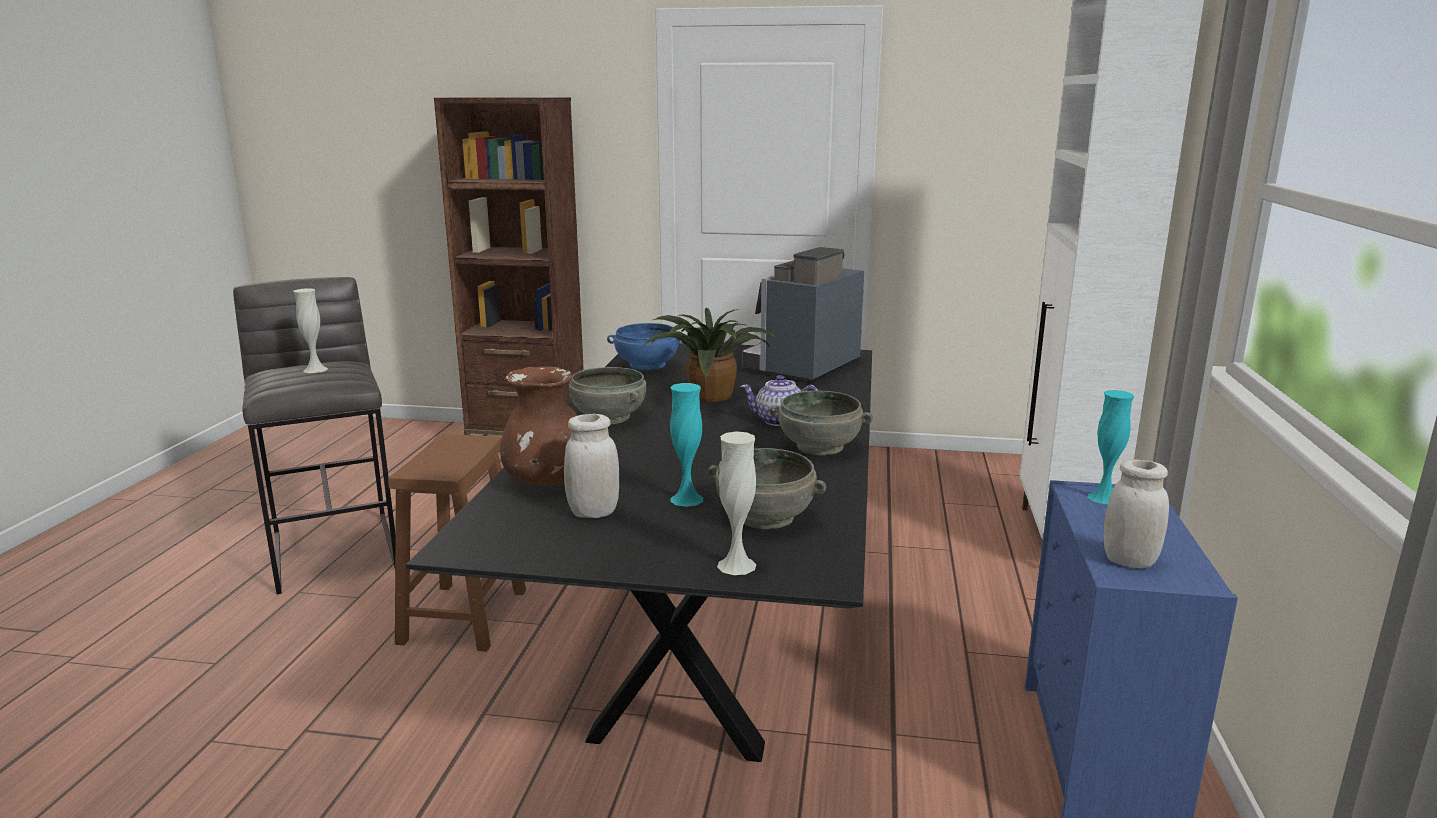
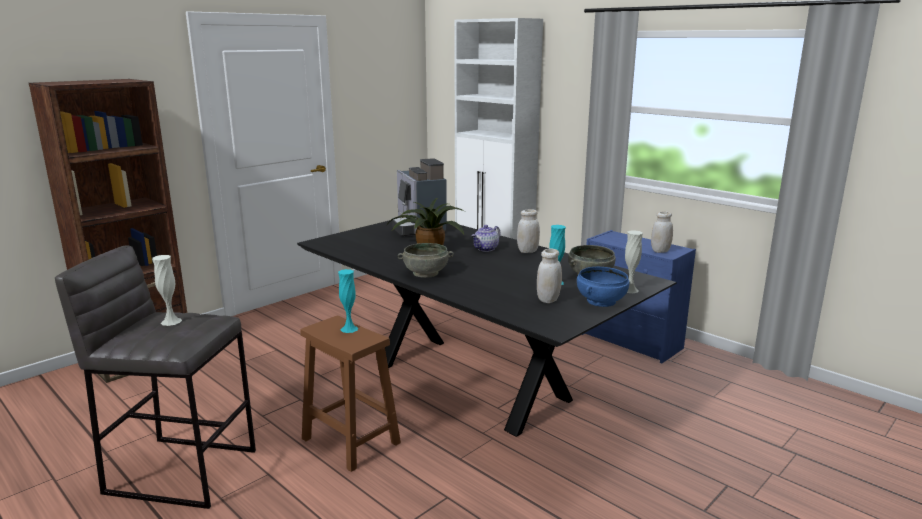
camera: 55 degrees left, 0 degrees up
(547, 482) = (498, 300): brown vase -> none
(647, 365) = (353, 249): blue bowl -> blue bowl (600, 301)
(819, 446) = (527, 251): grey bowl -> white jar
(1104, 498) = (610, 238): turquoise vase -> turquoise vase (349, 329)

